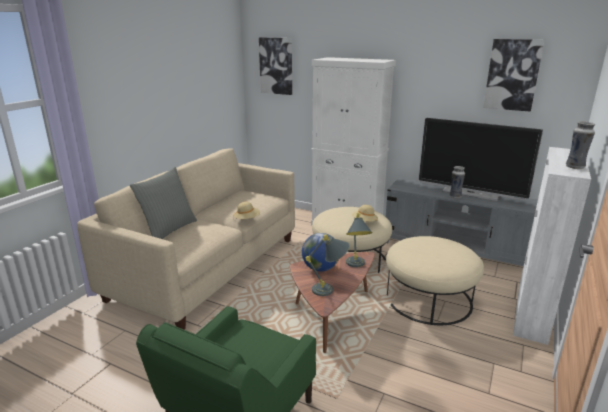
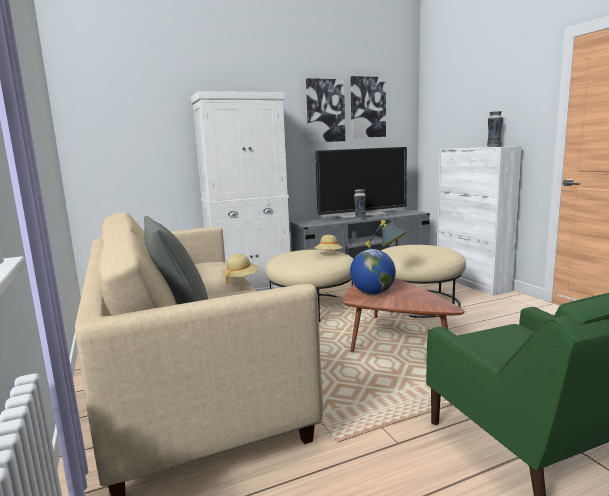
camera: 50 degrees left, 10 degrees down
(276, 66) = (115, 111): picture -> picture (325, 111)
(330, 290) = (419, 298): grey table lamp -> none

